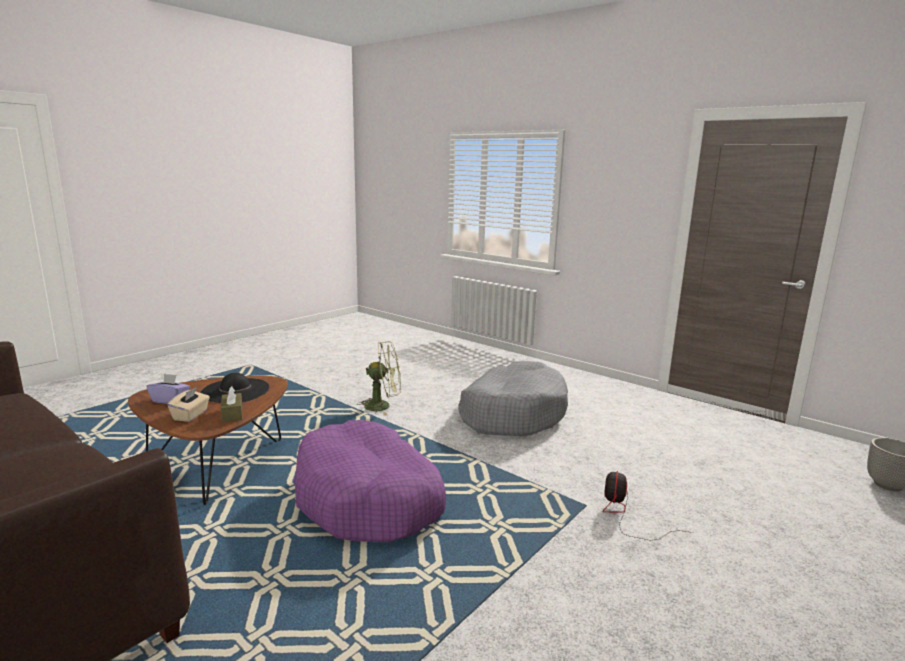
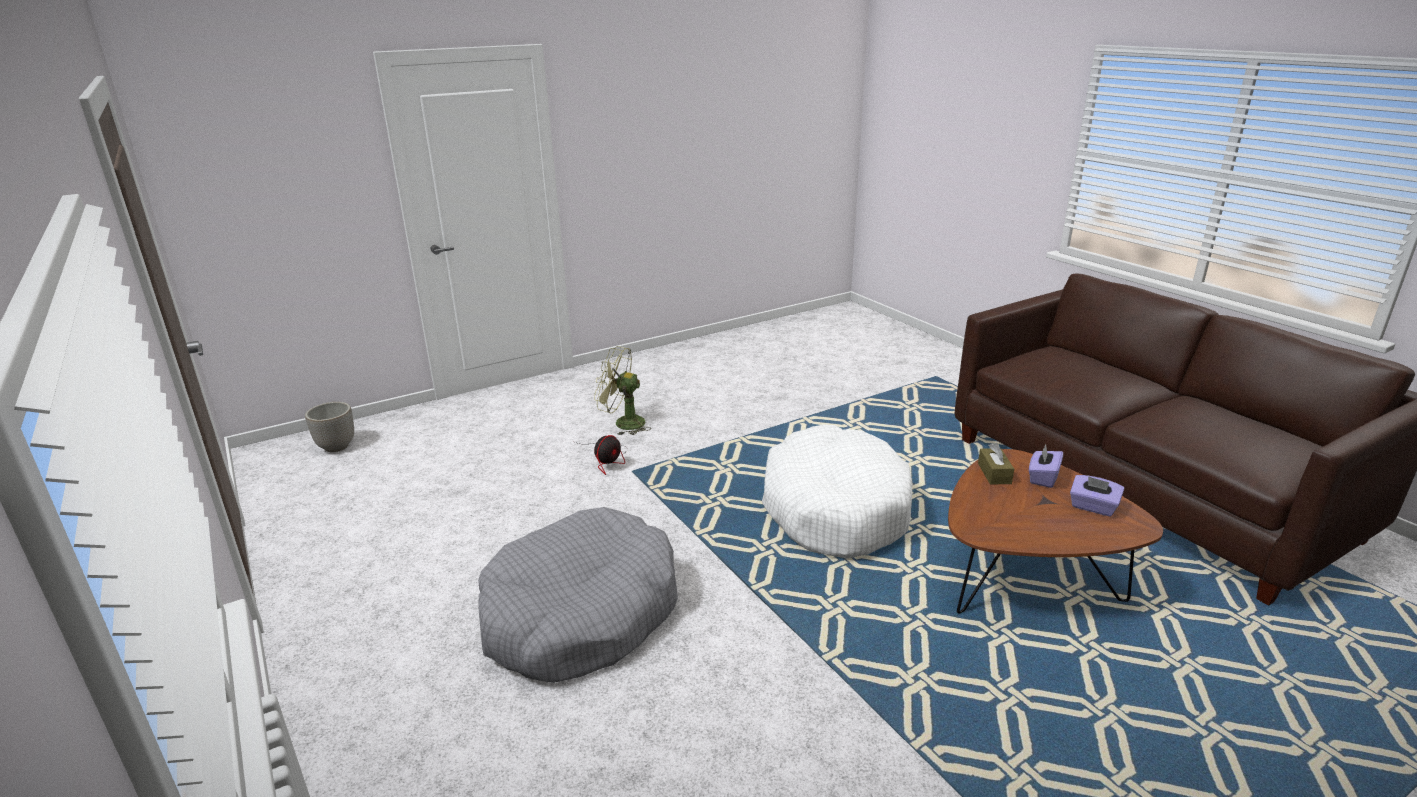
camera: 160 degrees left, 10 degrees up
(191, 415) = (1042, 478): beige tissue box -> purple tissue box
(235, 391) = (1017, 515): black hat -> none
(369, 499) = (834, 509): purple dog bed -> white dog bed
(383, 406) = (790, 678): green fan -> green fan (623, 423)

